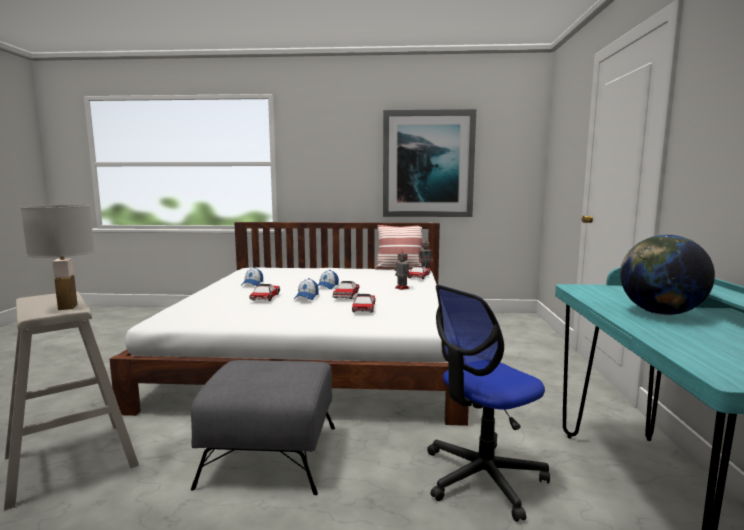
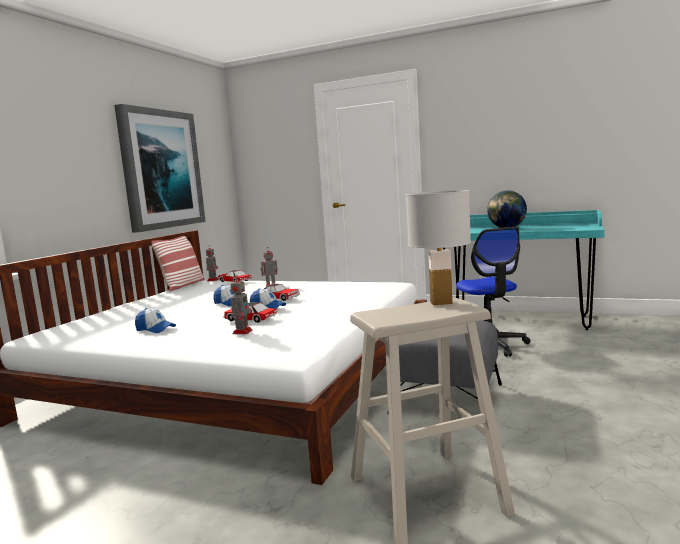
camera: 70 degrees left, 0 degrees up
(228, 300) = (243, 331): none -> toy robot
(364, 308) = (331, 294): toy car -> none

